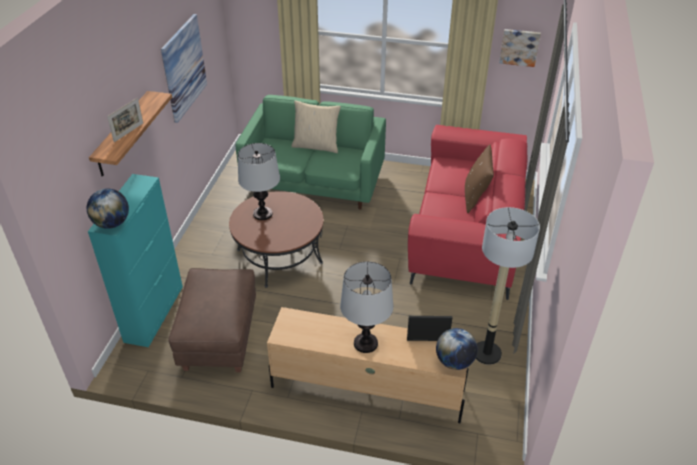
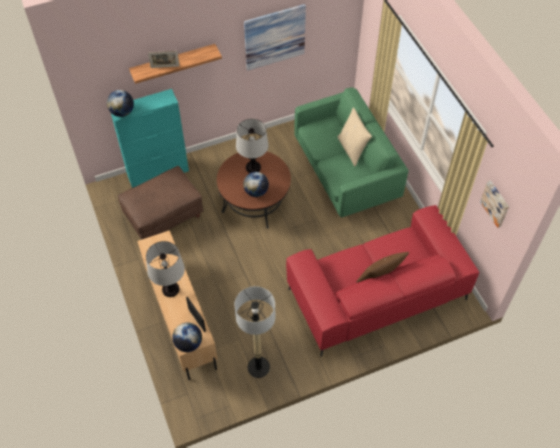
camera: 55 degrees right, 15 degrees up
(295, 226) = (256, 192): none -> globe

